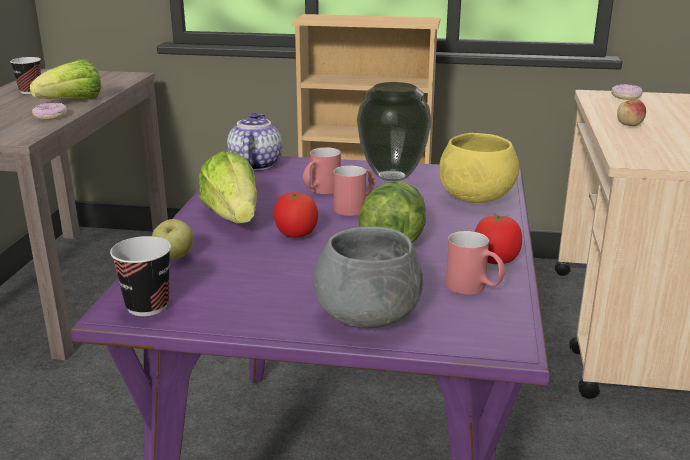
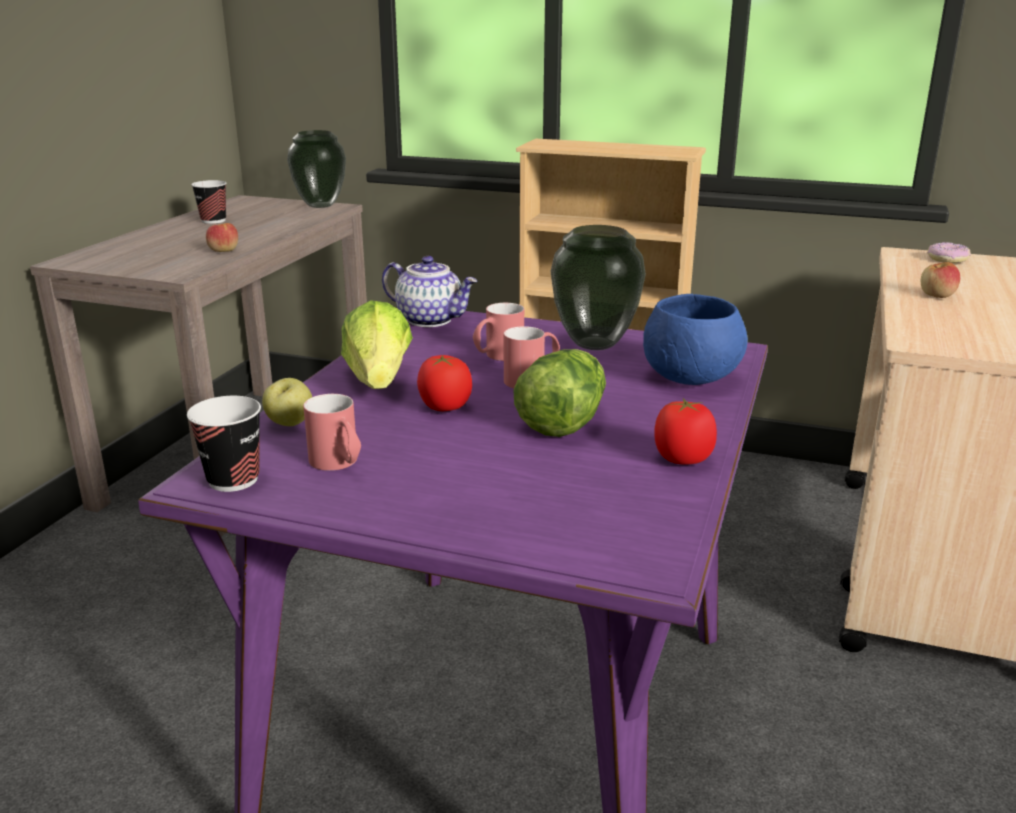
camera: 10 degrees right, 0 degrees up
(51, 116) = (223, 250): donut -> apple
(72, 102) = (254, 234): lettuce -> none
(119, 75) = (321, 205): none -> vase
(254, 165) = (431, 320): teapot -> teapot turned 105 degrees clockwise
(368, 317) = (489, 517): grey bowl -> none
(474, 288) = (639, 493): red mug -> red mug (339, 464)
(475, 198) = (689, 378): yellow bowl -> blue bowl

